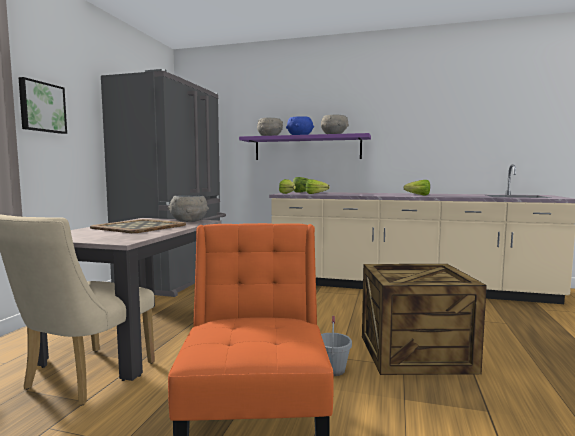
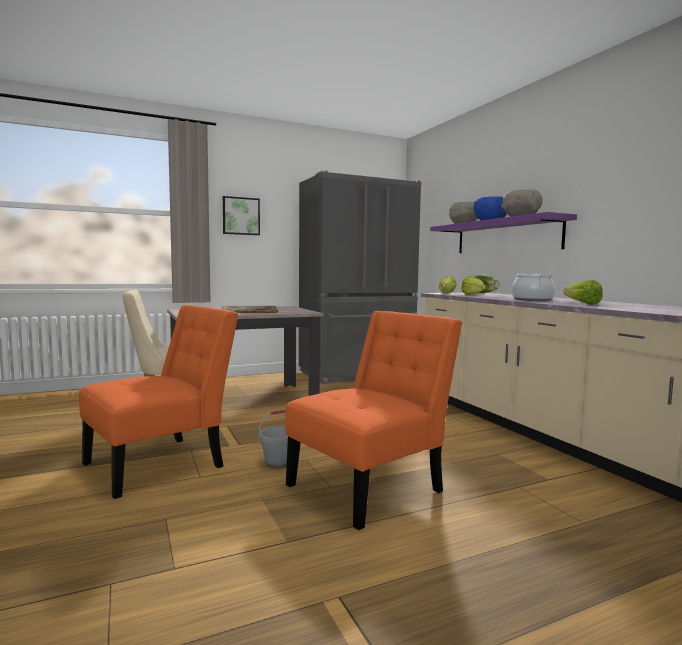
camera: 50 degrees right, 0 degrees up
(189, 221) = (299, 311): grey bowl -> none
(378, 195) = (532, 300): none -> cooking pot
(415, 353) = (371, 486): crate -> orange chair

